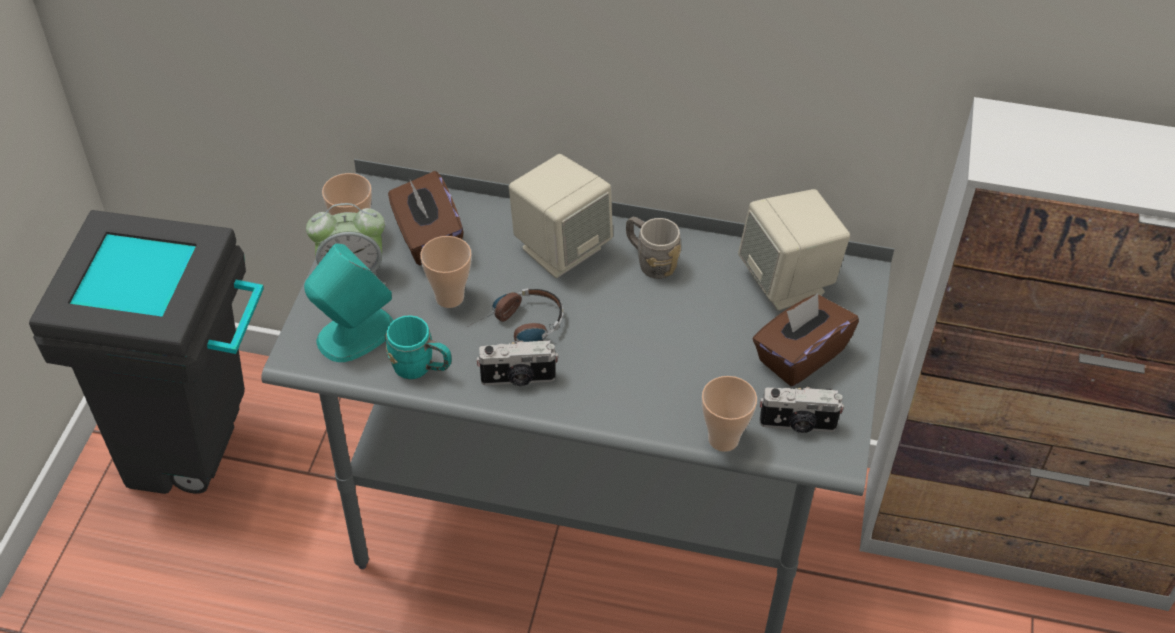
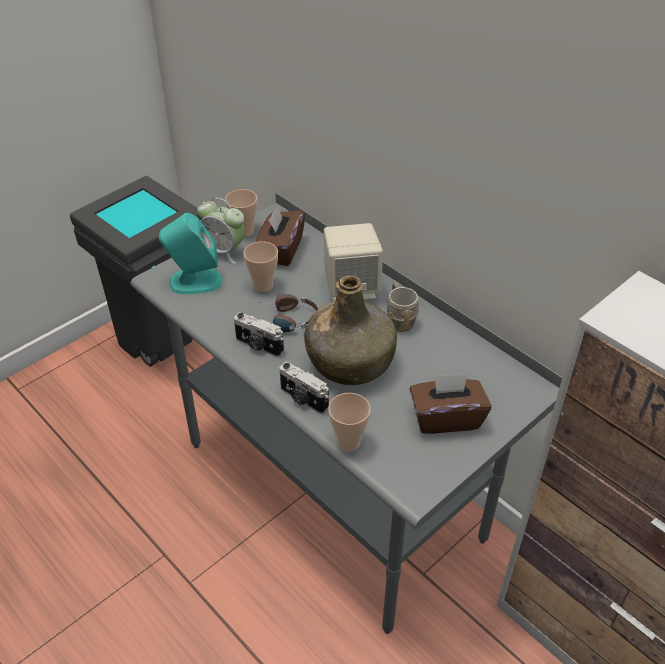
camera: 35 degrees right, 5 degrees down
(420, 368) = (211, 315): turquoise mug -> none
(642, 343) = (350, 361): none -> green bottle
(787, 281) = (479, 370): beige speaker -> none
(798, 425) = (405, 459): camera -> camera (303, 399)

